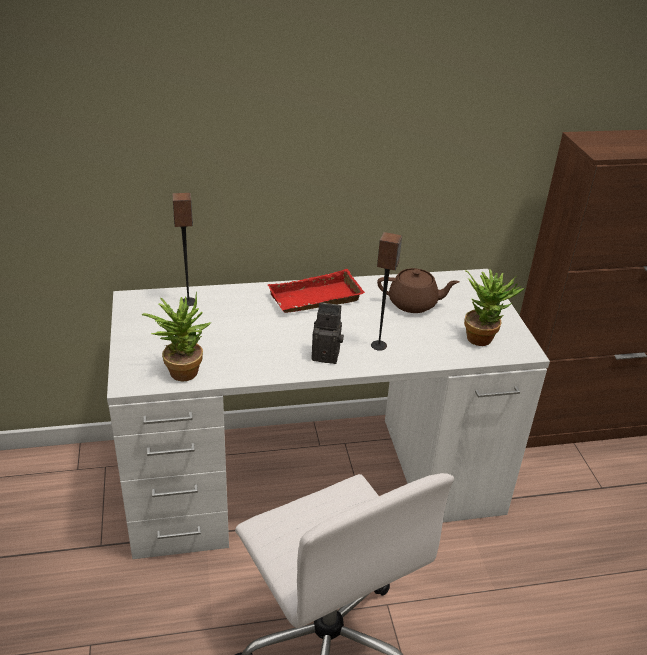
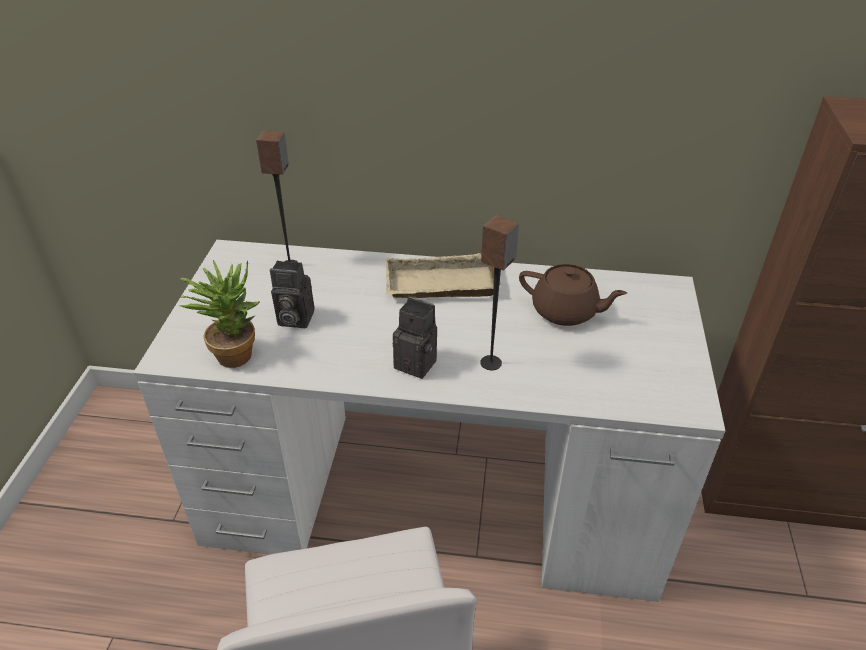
camera: 20 degrees right, 5 degrees up
(214, 339) = (293, 319): none -> camera
(315, 300) = (440, 286): red tray -> beige tray
(483, 337) = (641, 376): potted plant -> none

